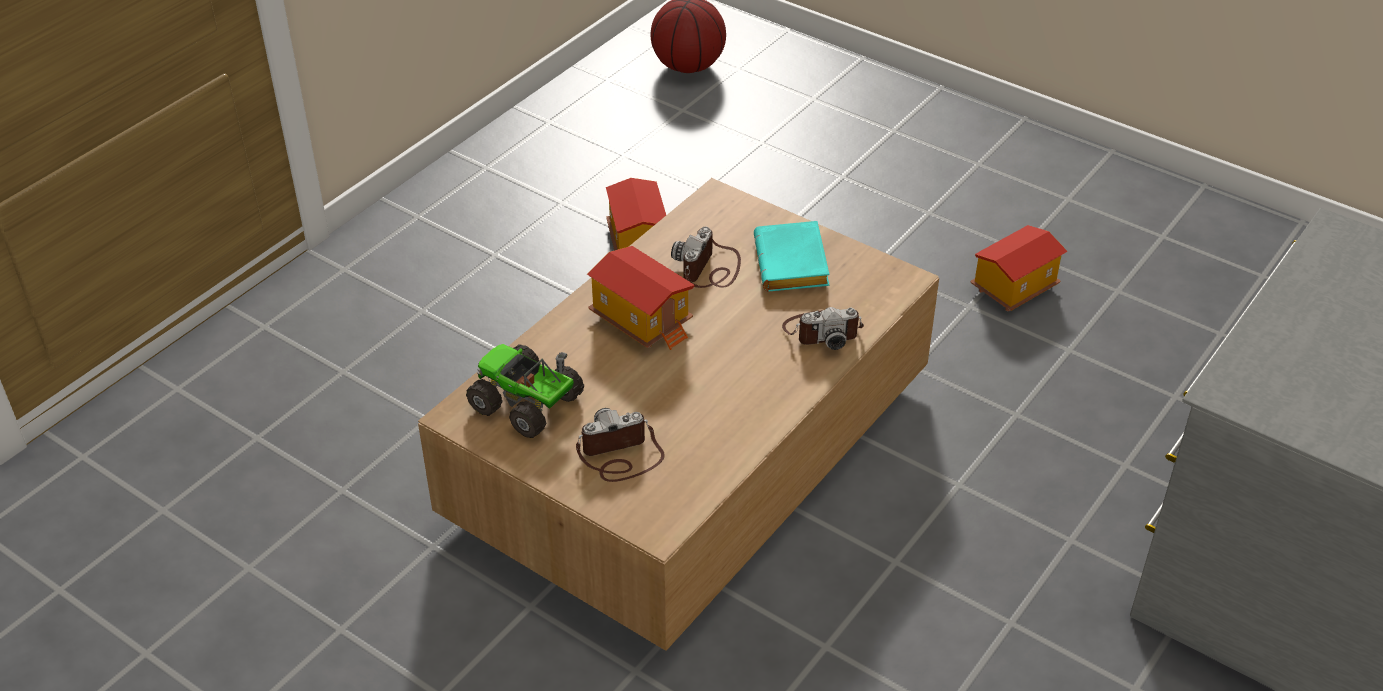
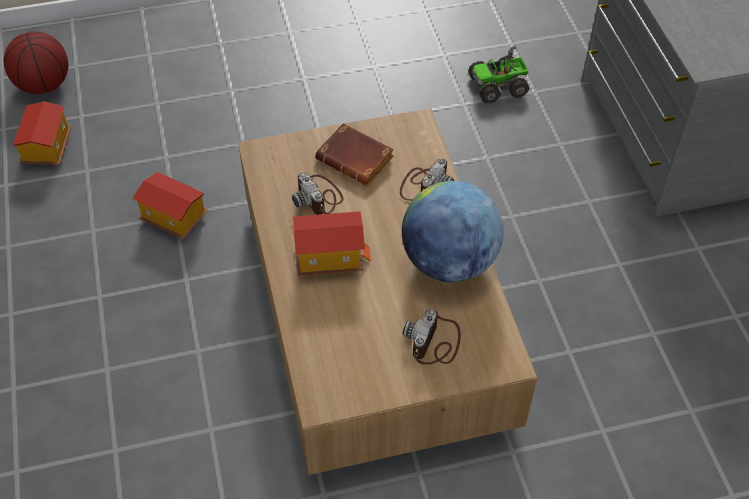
camera: 50 degrees left, 10 degrees up
(527, 404) = (346, 360): toy truck -> toy truck (498, 86)
(740, 408) = (449, 262): none -> globe
(794, 265) = (357, 159): turquoise book -> brown book
(1013, 287) = (398, 90): toy house -> toy house (46, 148)

